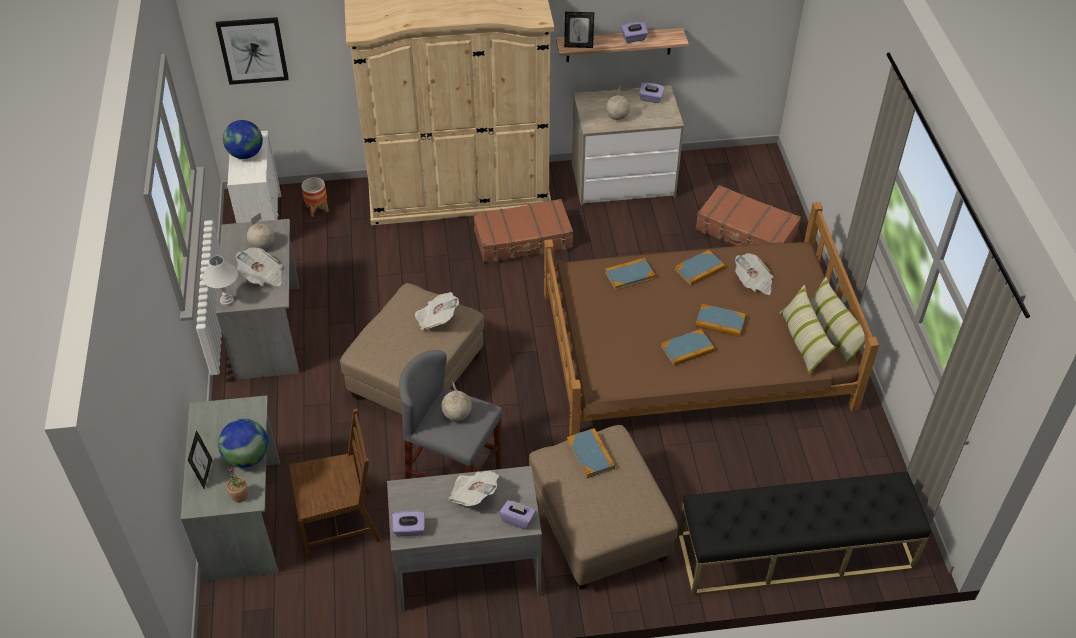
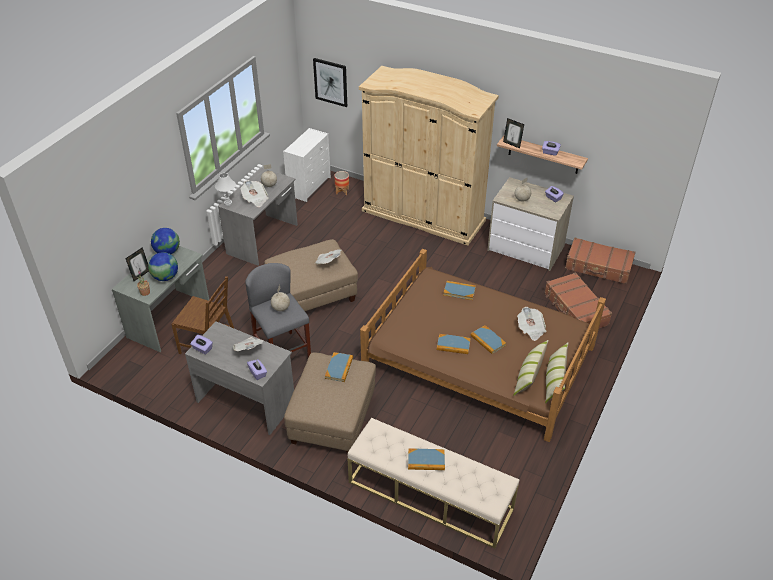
camera: 35 degrees right, 5 degrees down
(246, 154) = (306, 140): globe -> globe (167, 252)
(523, 240) = (436, 254): brown suitcase -> brown suitcase (598, 267)
(699, 269) = (504, 307): book -> book (426, 461)
(794, 552) = (430, 495): black bench -> beige bench

